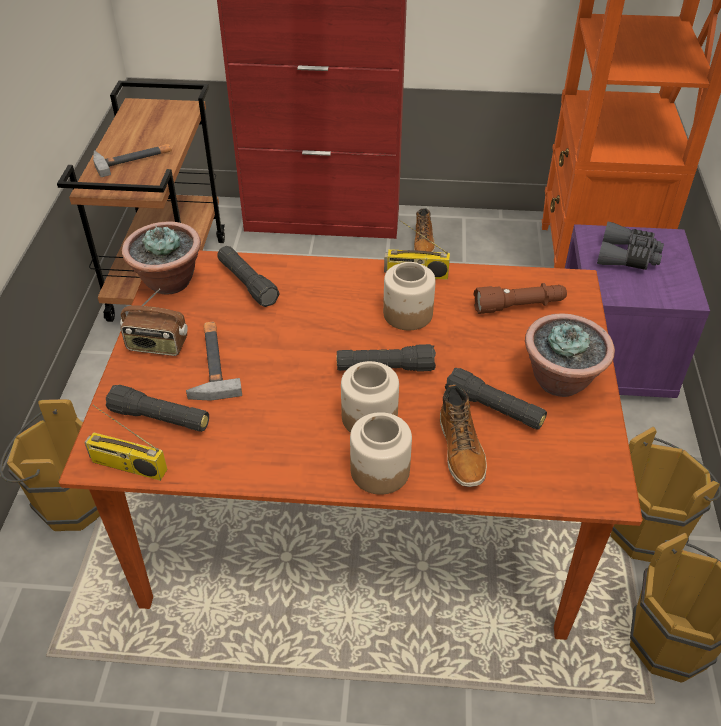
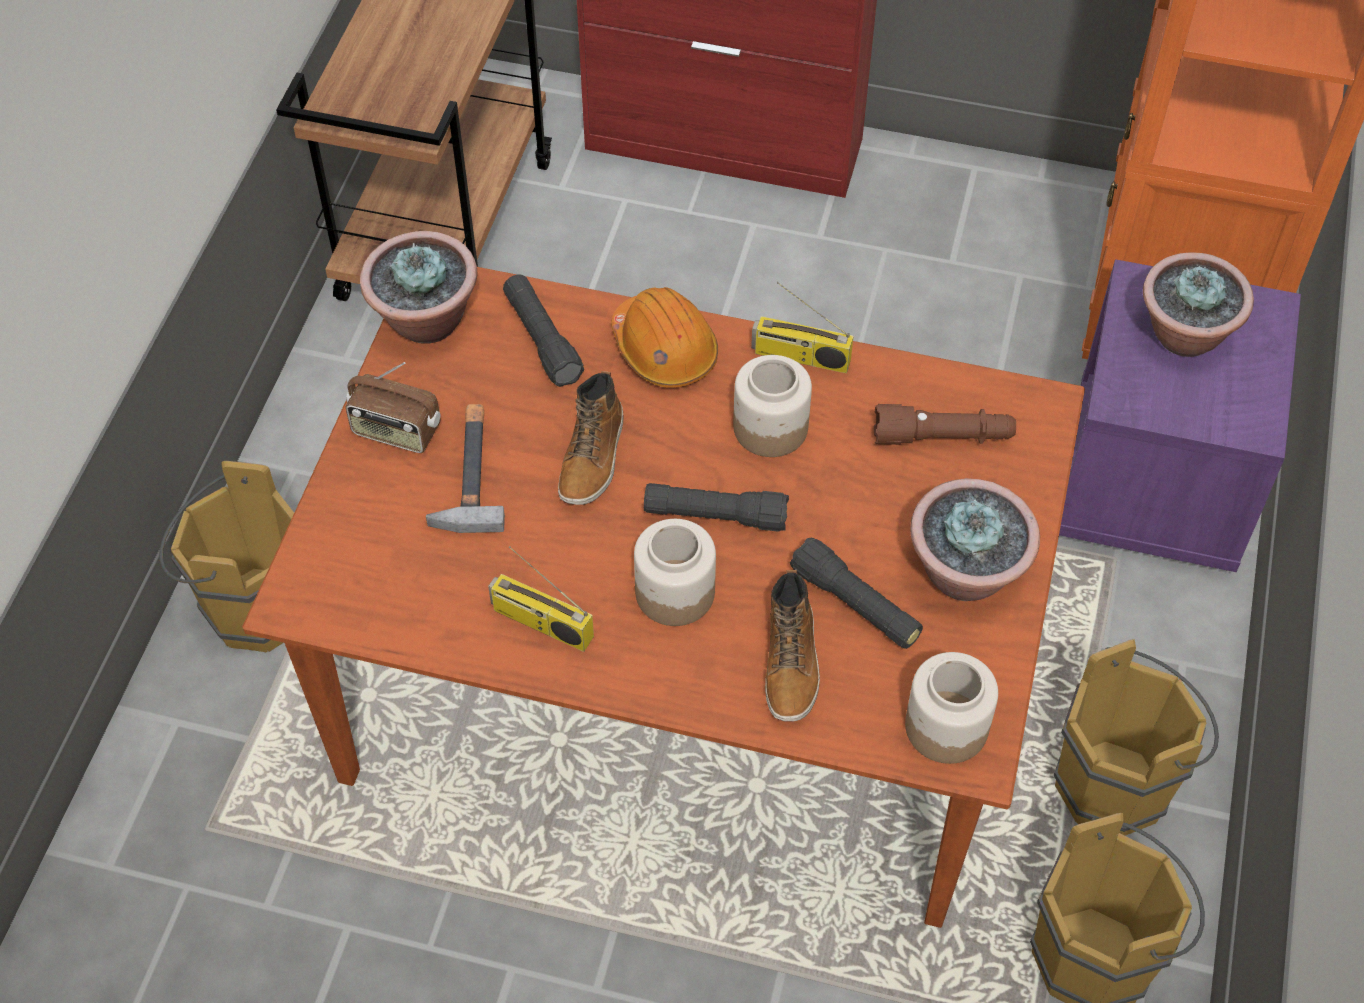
camera: 10 degrees right, 10 degrees up
(127, 466) = (334, 618): radio -> radio (540, 623)
(133, 159) = (401, 61): hammer -> none
(160, 418) = (386, 551): black flashlight -> none
(328, 280) = (664, 349): none -> orange hard hat
(379, 470) = (670, 675): jar -> jar (945, 726)
(424, 243) = (891, 214): boot -> boot (593, 457)
(628, 257) = (1184, 337): grey binoculars -> potted plant

